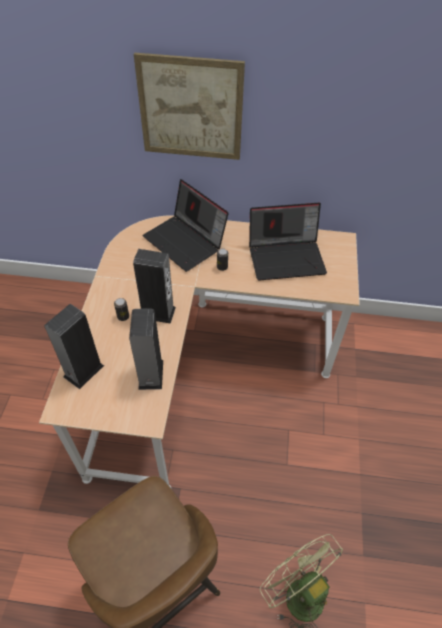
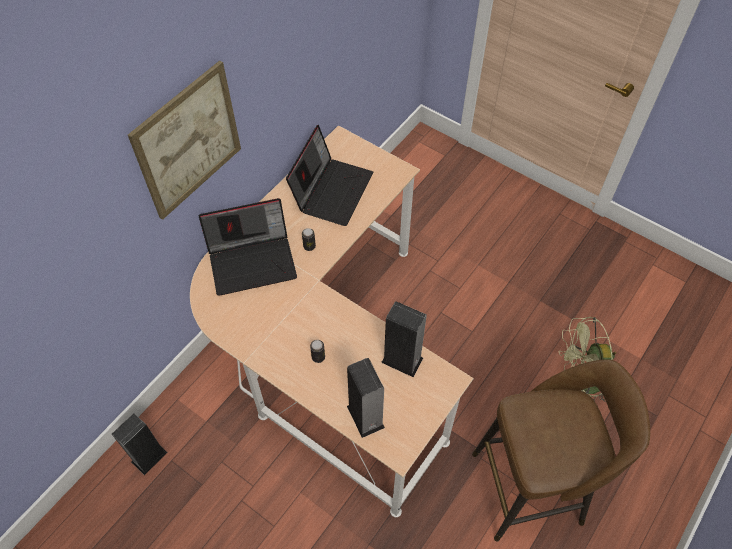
camera: 60 degrees left, 5 degrees up
(158, 312) = (332, 325): speaker -> speaker (149, 457)

